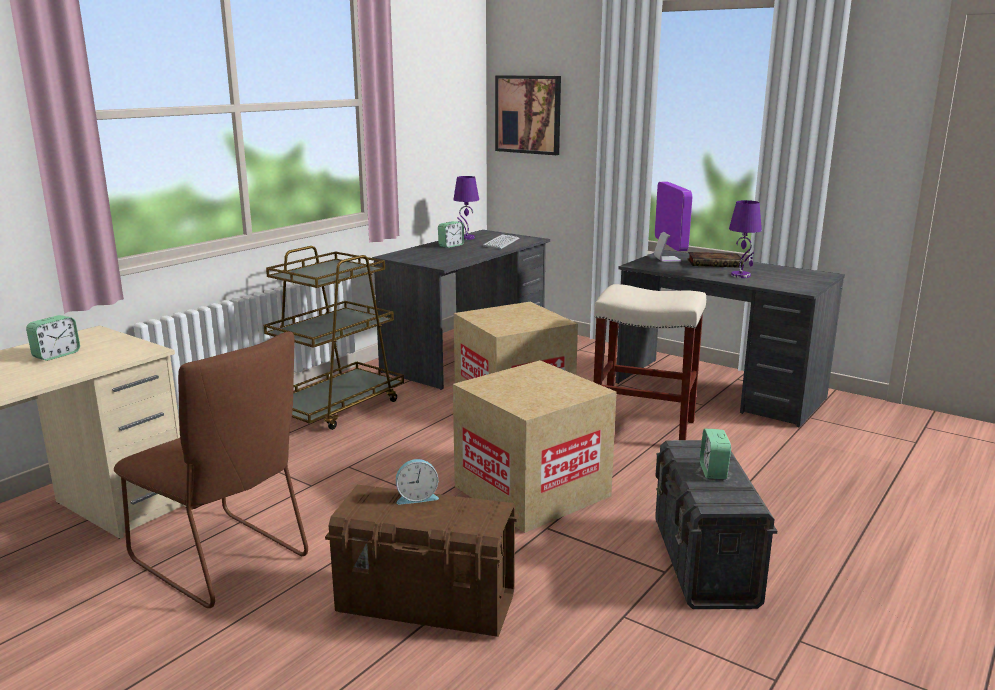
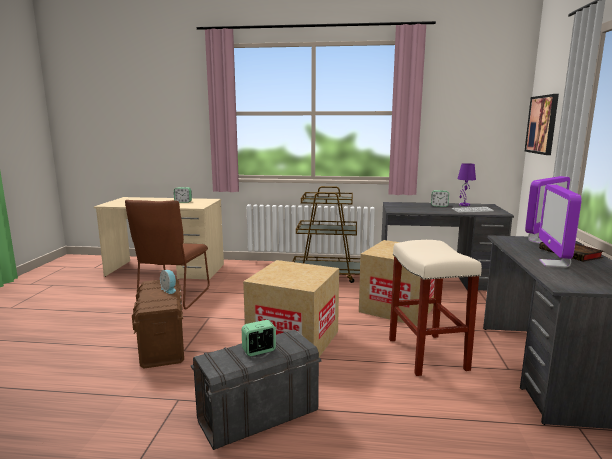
camera: 60 degrees right, 5 degrees down
(741, 275) = (554, 264): purple table lamp -> monitor

